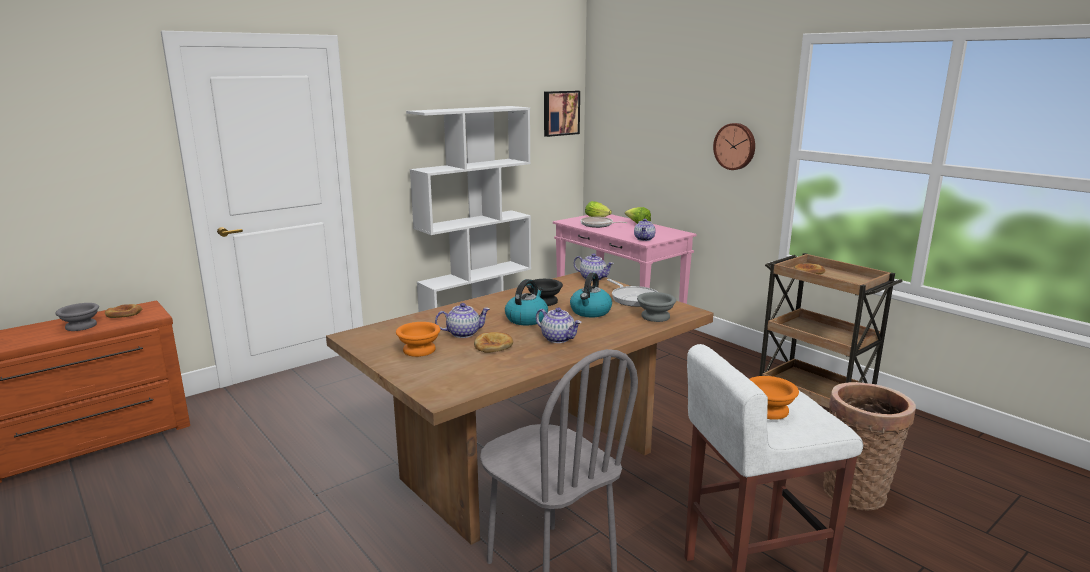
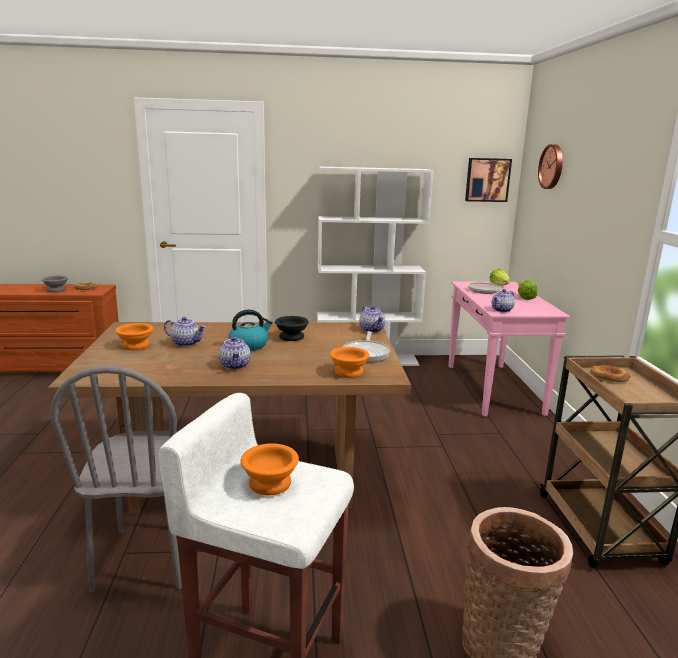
camera: 35 degrees right, 0 degrees up
(493, 345) = (183, 356): bread -> none
(590, 312) = (306, 354): kettle -> none
(656, 317) = (349, 373): grey bowl -> orange bowl
(735, 146) = (612, 222): wall clock -> wall clock (552, 167)

